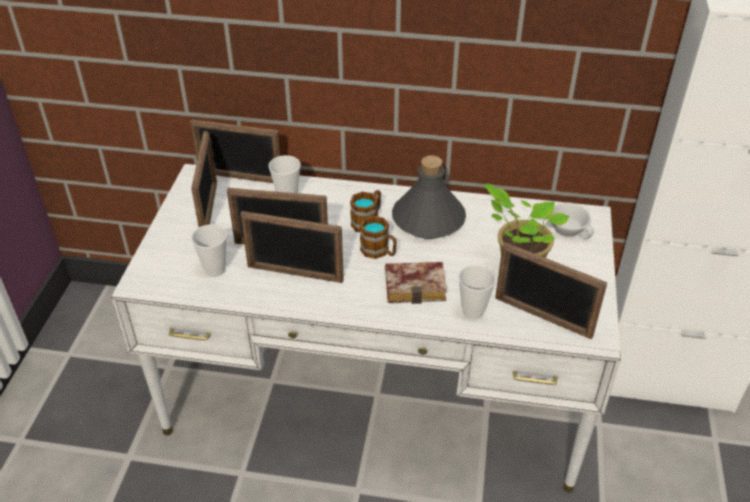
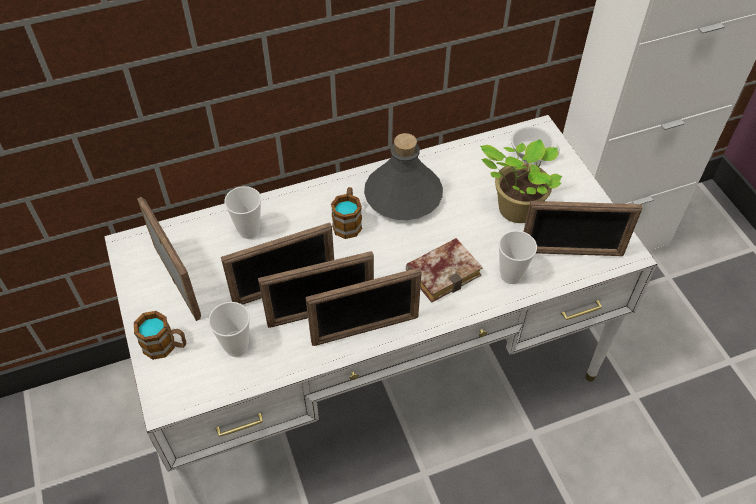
camera: 30 degrees left, 10 degrees up
(240, 178) = (180, 228): picture frame -> picture frame (365, 330)
(379, 252) = (383, 251): mug -> mug (165, 346)

